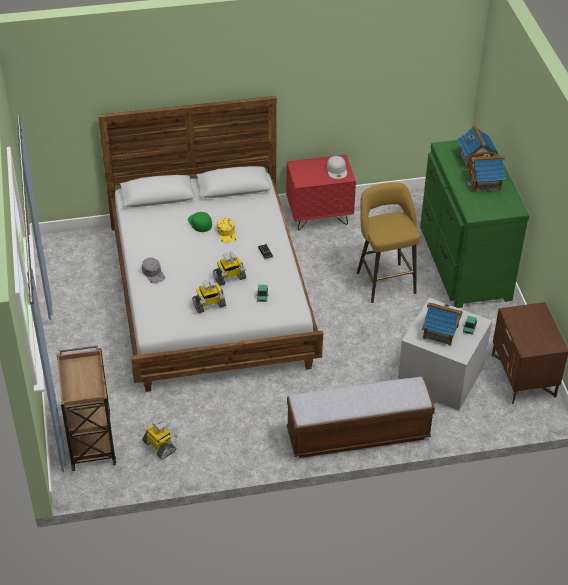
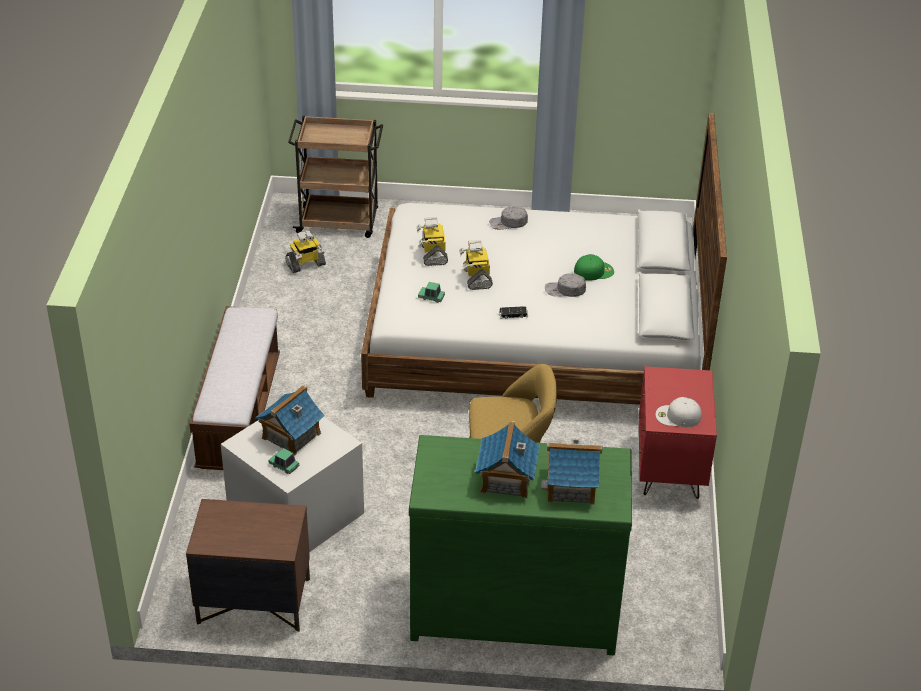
camera: 105 degrees right, 5 degrees down
(227, 233) = (565, 290): yellow cap -> grey cap

